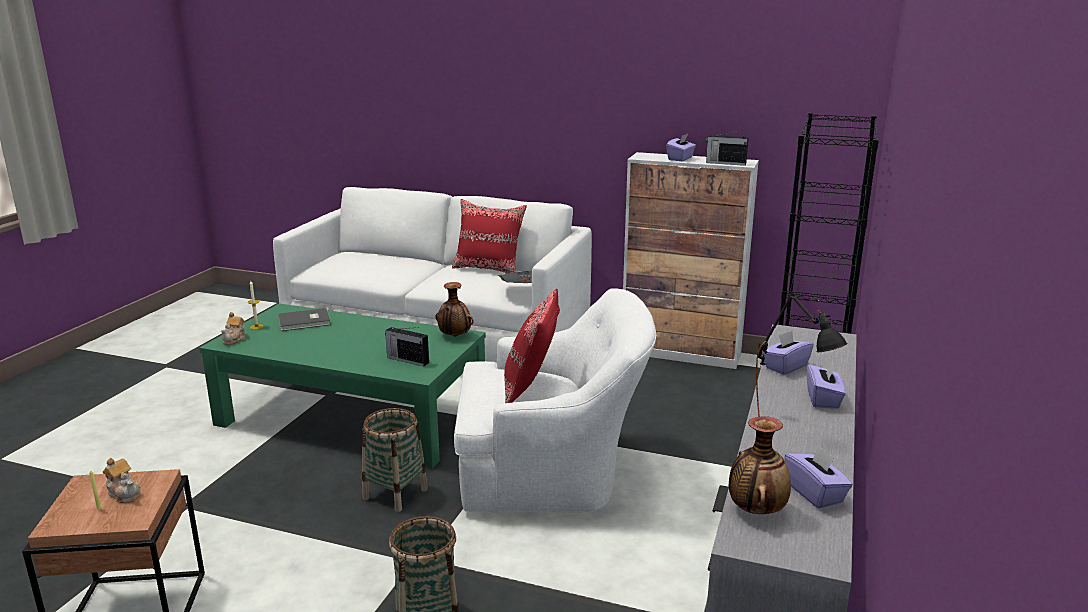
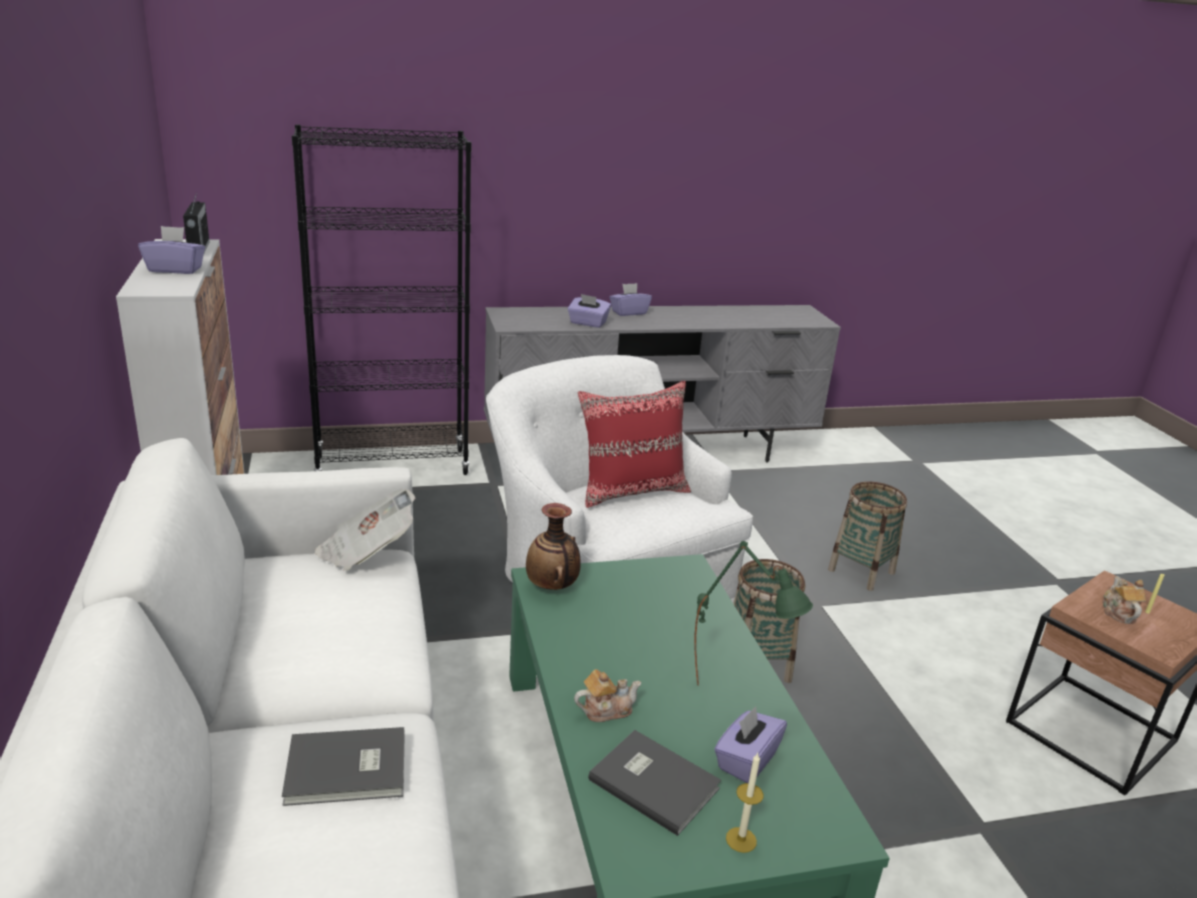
camera: 125 degrees left, 5 degrees up
(235, 339) = (812, 828): teapot -> teapot (606, 710)
(314, 352) = (737, 692): none -> green table lamp
(382, 269) = (348, 771): none -> grey book
(407, 360) = (663, 594): radio -> none
(489, 269) = (256, 625): red pillow -> none
(756, 510) = (789, 321): vase -> none
(791, 425) = (681, 318): black table lamp -> none
(815, 493) = (750, 311): purple tissue box -> purple tissue box (746, 760)

